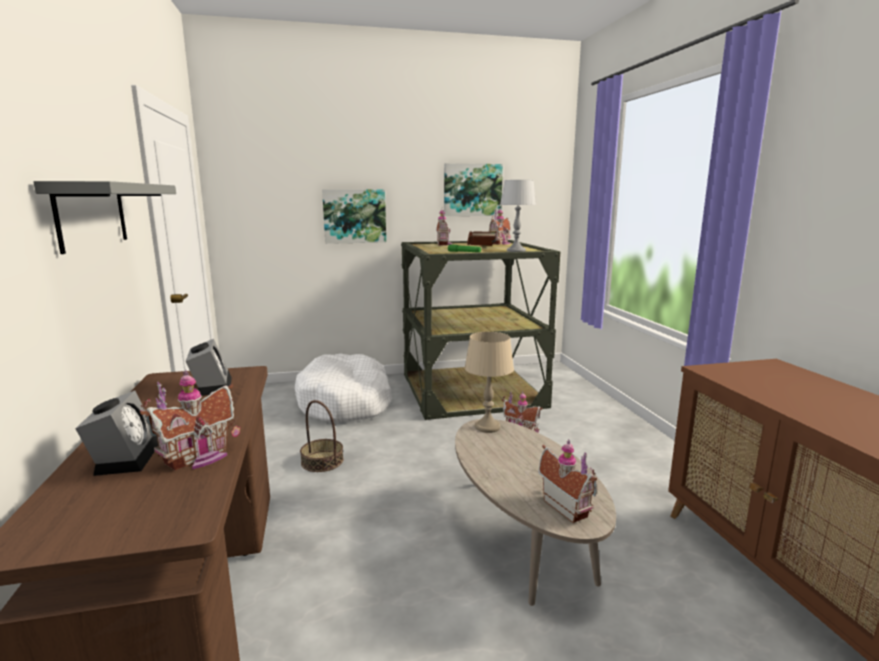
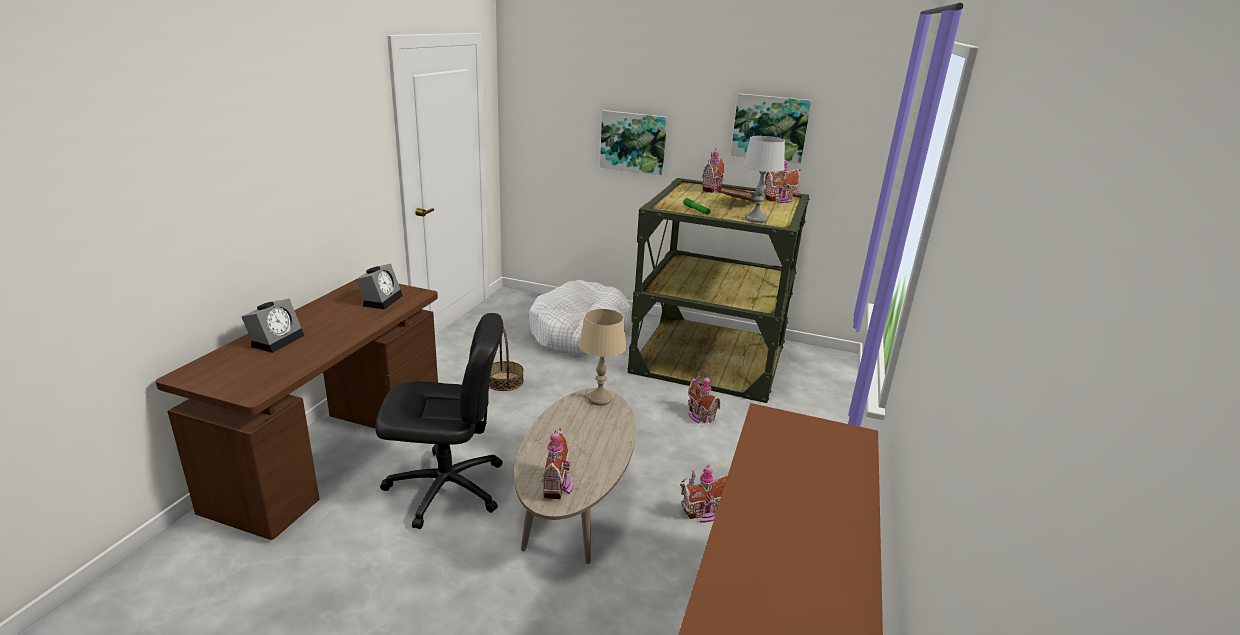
camera: 30 degrees right, 10 degrees up
(92, 215) = (311, 161): grey shelf -> none
(200, 458) = (307, 355): toy house -> toy house (703, 513)
(382, 582) = (447, 488): none -> black office chair

